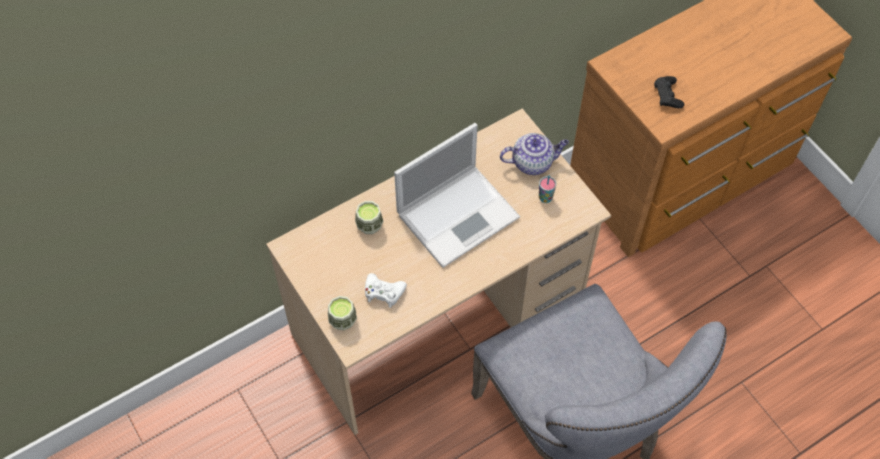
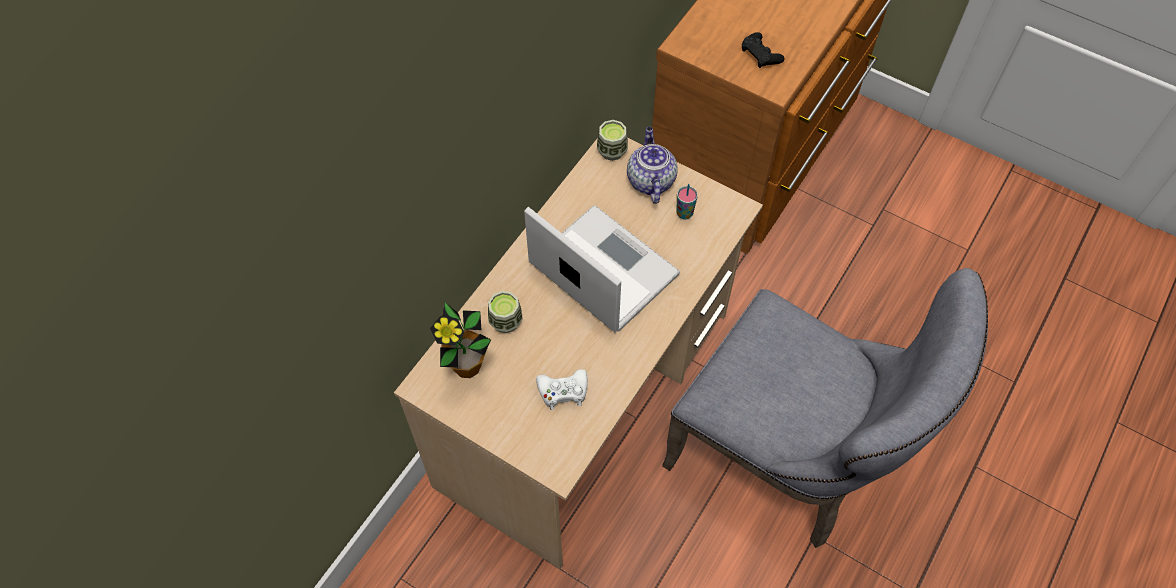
camera: 25 degrees left, 0 degrees up
(325, 246) = (467, 366): none -> potted plant
(342, 320) = (532, 444): cup -> cup (612, 151)
(459, 214) = (601, 268): laptop -> laptop turned 75 degrees counterclockwise
(533, 162) = (650, 180): teapot -> teapot turned 60 degrees counterclockwise

